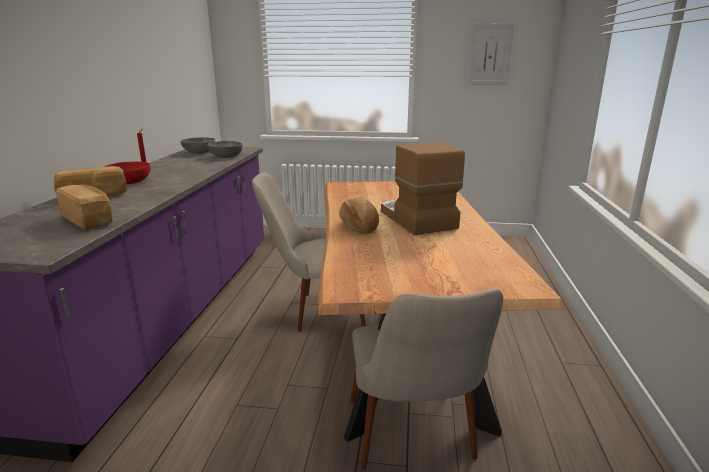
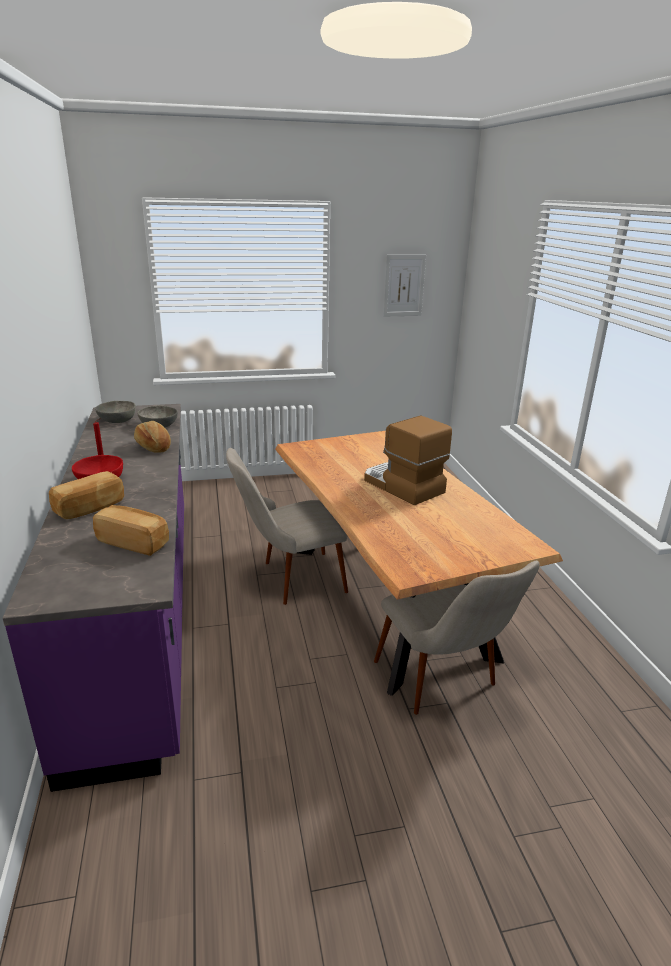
camera: 20 degrees left, 5 degrees up
(359, 227) = (360, 502): bread -> bread (153, 446)

